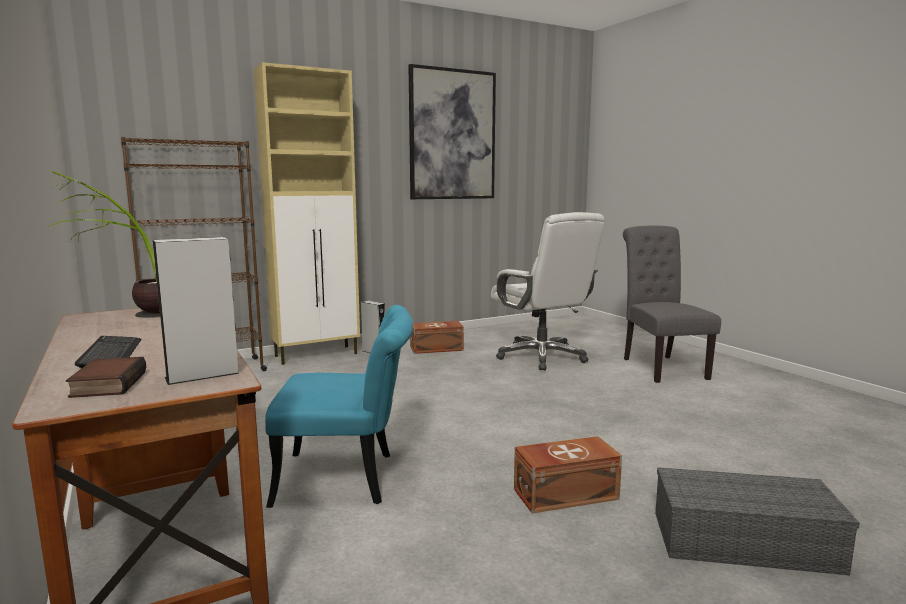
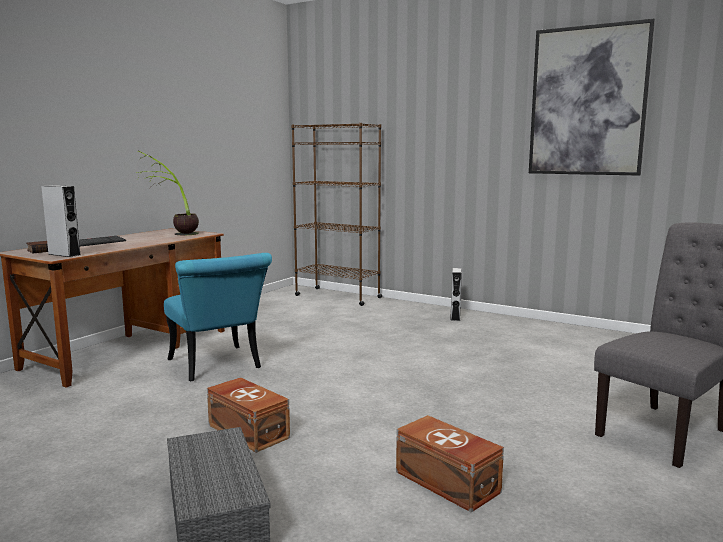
camera: 60 degrees right, 0 degrees up
(317, 355) = (417, 307): beige cabinet -> none
(437, 349) = (505, 331): brown storage box -> brown storage box (447, 483)
(542, 357) = (569, 369): white office chair -> none

